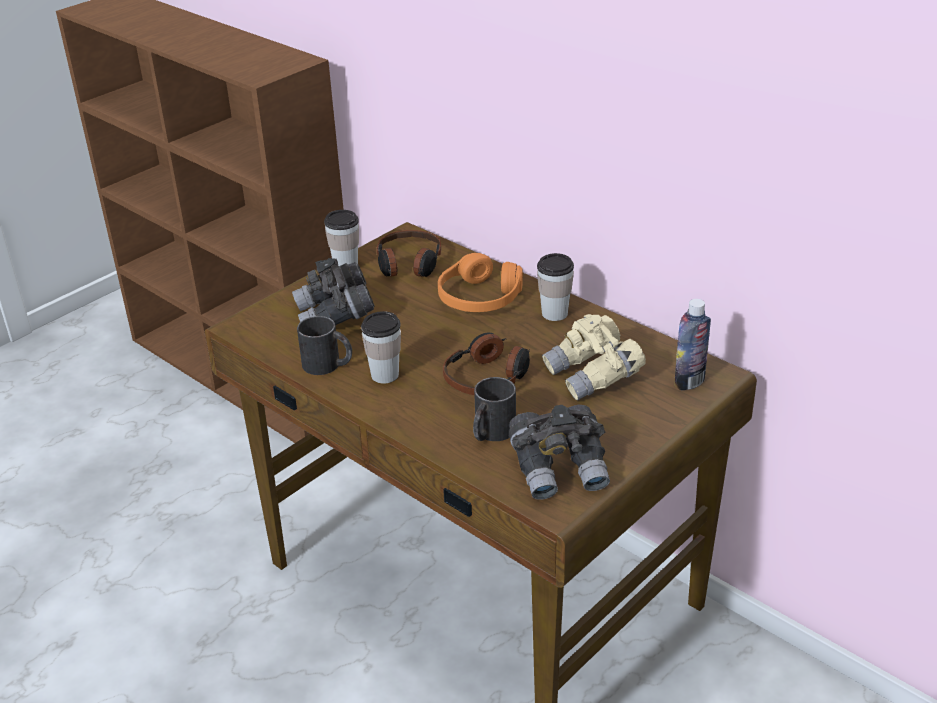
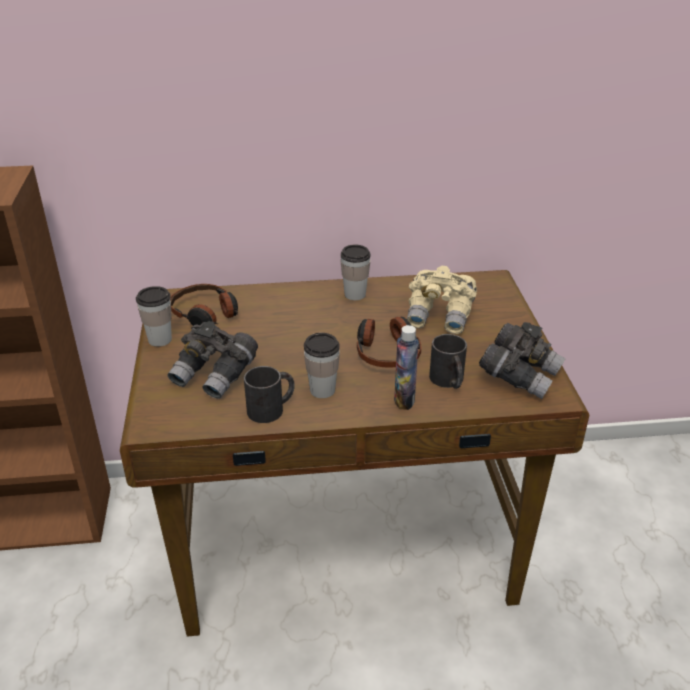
camera: 50 degrees left, 0 degrees up
(479, 298) = (293, 310): orange headphones -> none
(689, 382) = (489, 291): bottle -> bottle (404, 400)

